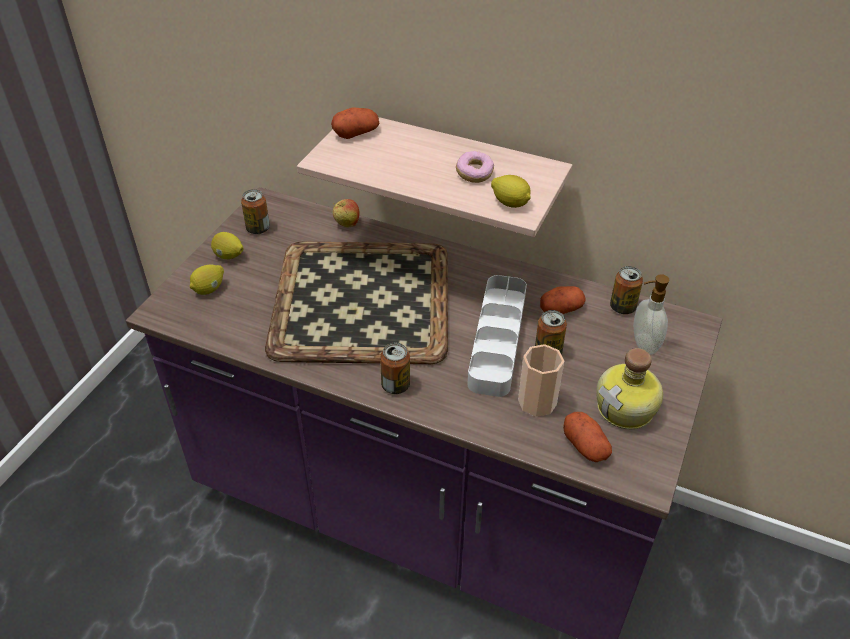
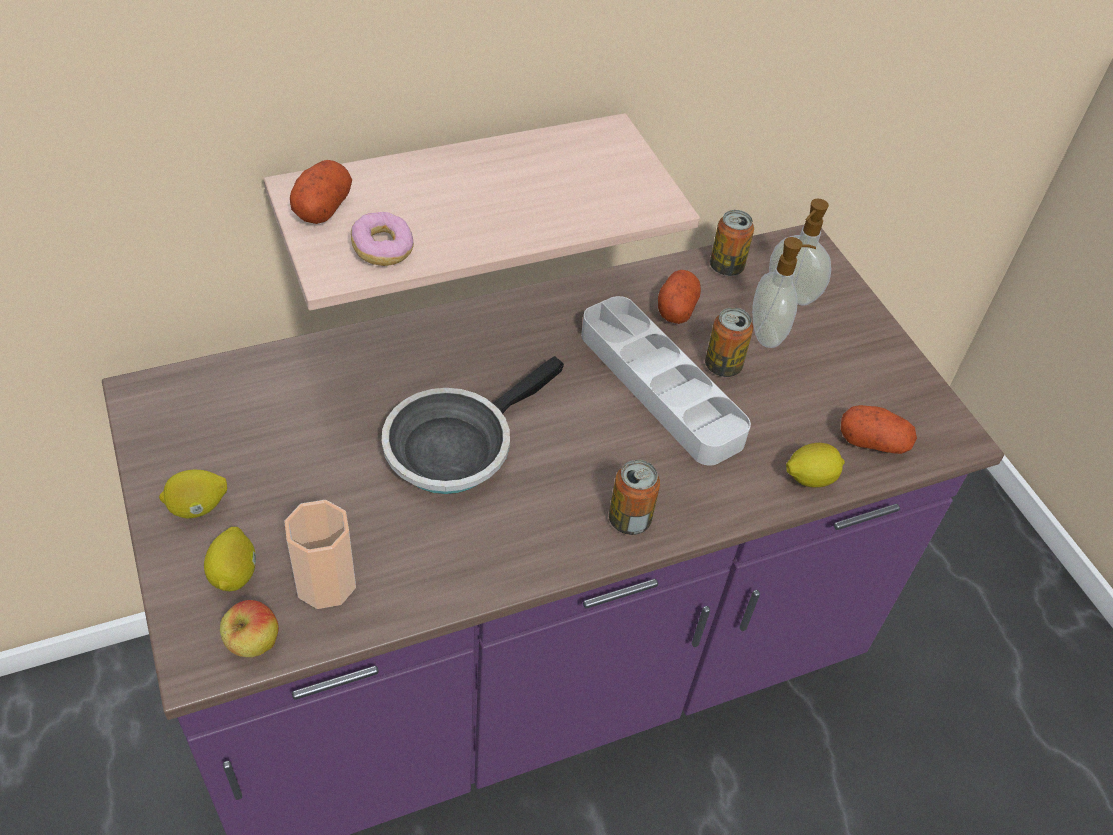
camera: 50 degrees left, 5 degrees up
(258, 228) = (187, 440): can -> none
(347, 224) = (306, 357): apple -> apple (253, 645)
(360, 300) = (455, 446): tray -> frying pan
(474, 174) = (545, 184): donut -> donut (383, 250)
(510, 203) = (634, 199): lemon -> lemon (809, 478)
(537, 402) = (780, 429): cup -> cup (326, 583)
(599, 354) = (768, 333): none -> soap dispenser
(627, 409) = (858, 376): bottle -> none

